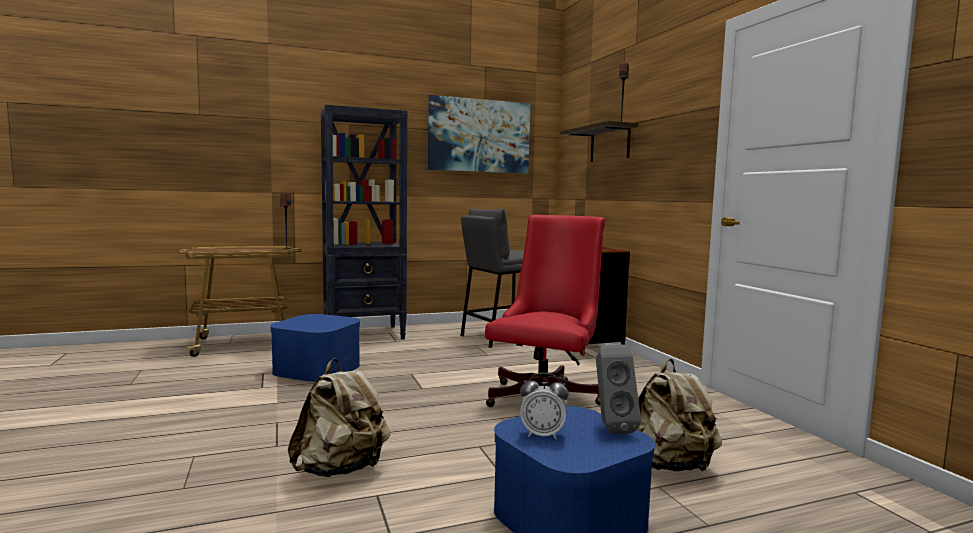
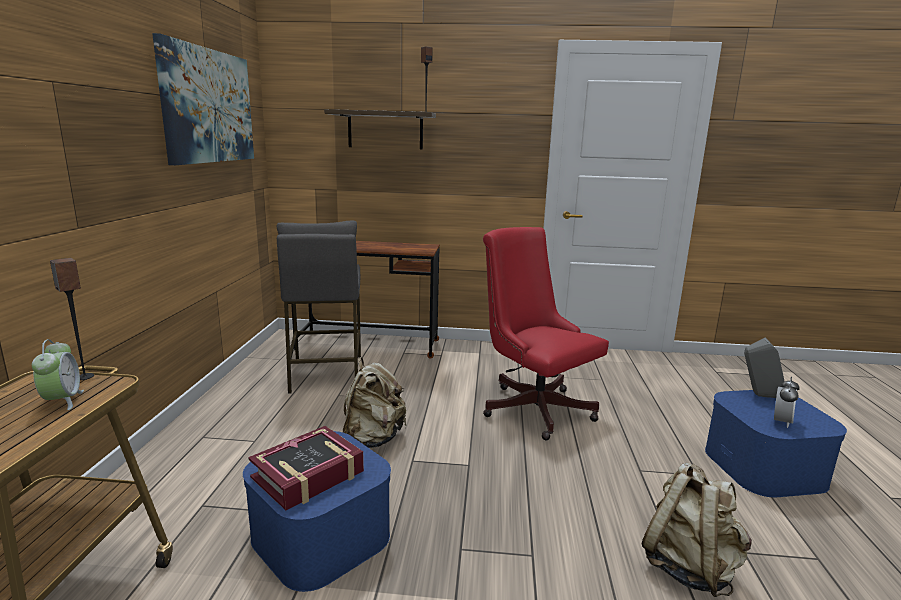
camera: 65 degrees left, 10 degrees up
(264, 250) = (62, 401): none -> alarm clock
(309, 321) = (308, 475): none -> book
(365, 334) = (184, 459): black bookcase -> none
(669, 466) = (683, 406): beige backpack -> beige backpack (372, 439)

